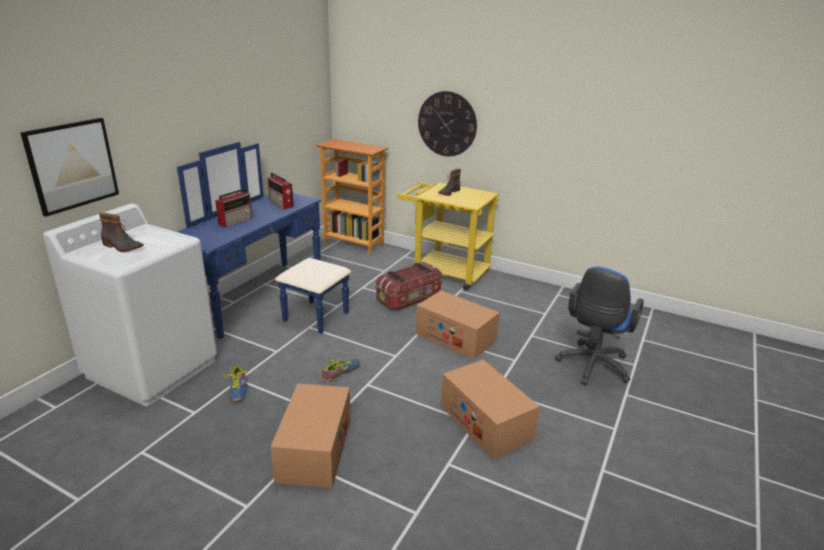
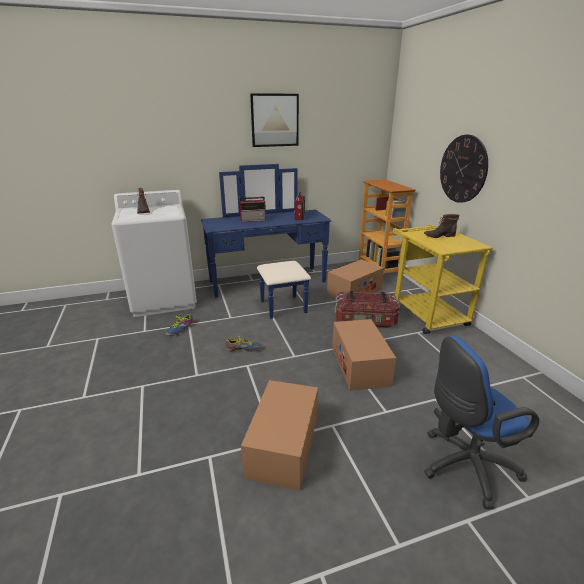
camera: 45 degrees right, 0 degrees up
(72, 165) = (142, 157): picture -> picture (274, 120)
(314, 449) = (158, 387): cardboard box -> cardboard box (354, 291)

